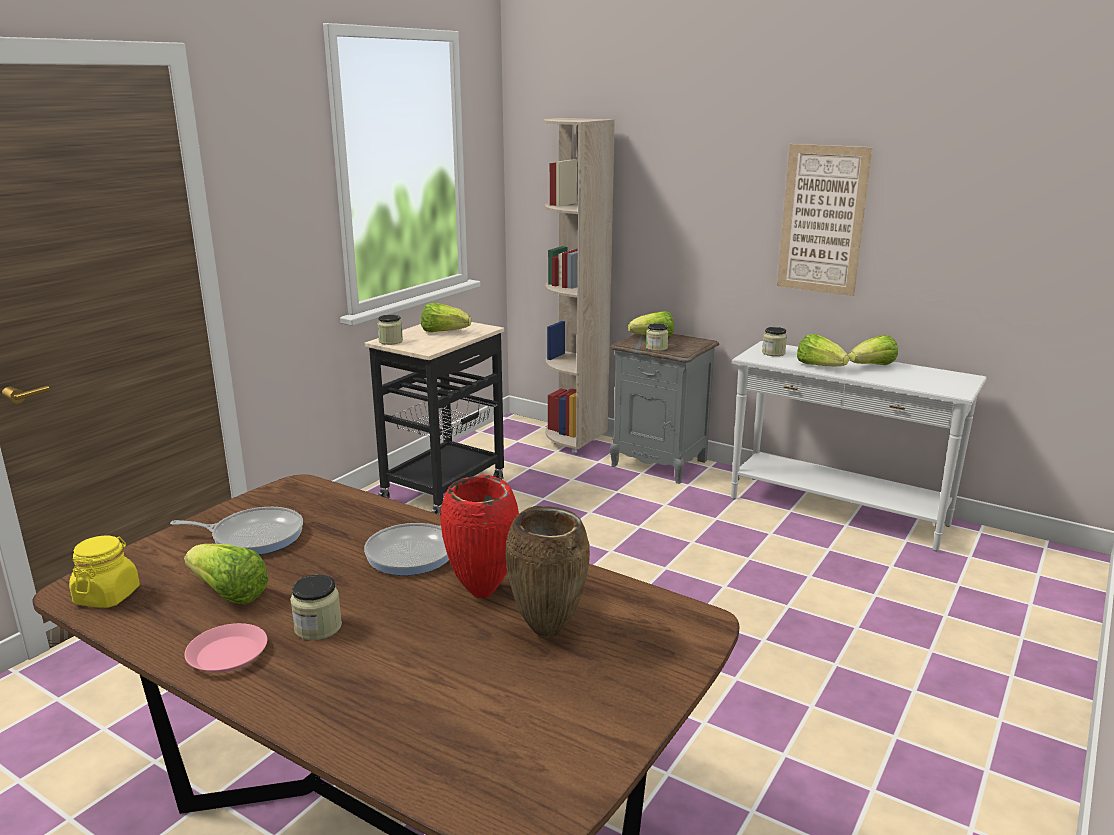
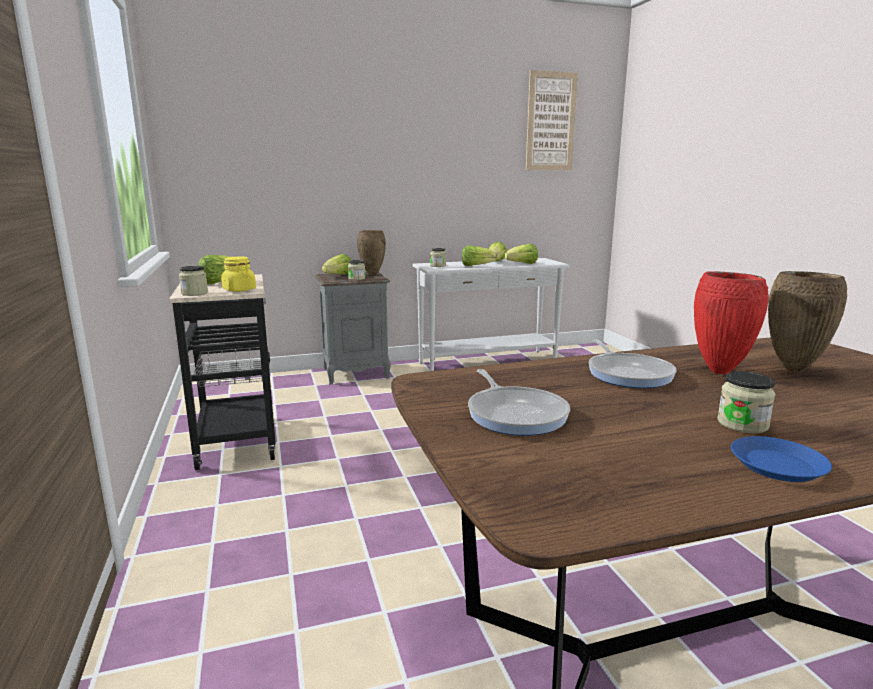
camera: 50 degrees left, 5 degrees down
(107, 596) = (580, 503): yellow jar -> yellow jar (239, 290)
(228, 593) = (639, 444): lettuce -> lettuce (522, 264)
(228, 654) = (777, 465): pink plate -> blue plate
(253, 536) = (515, 414): frying pan -> frying pan turned 120 degrees clockwise
(571, 441) = (271, 381): beige bookcase -> none
(693, 344) = (371, 274): none -> brown vase
(822, 220) = (441, 174): picture -> picture (551, 122)

